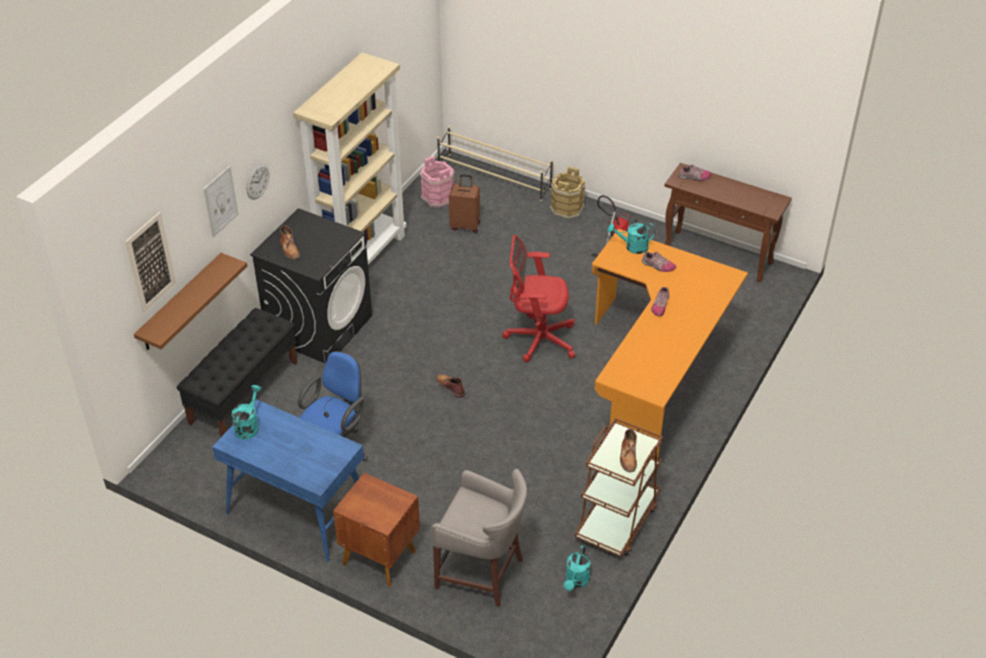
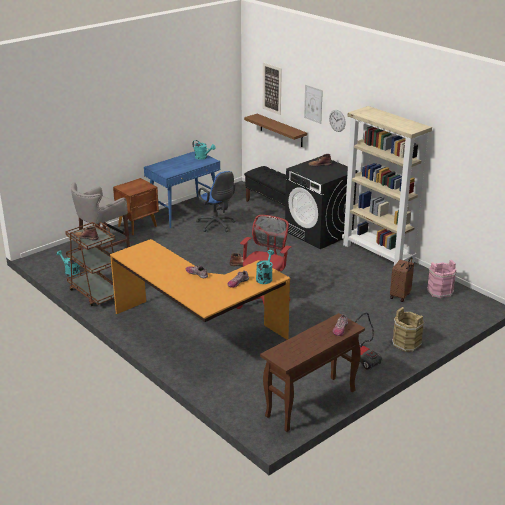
camera: 110 degrees right, 15 degrees down
(494, 177) = (460, 319): beige shoe rack -> none

